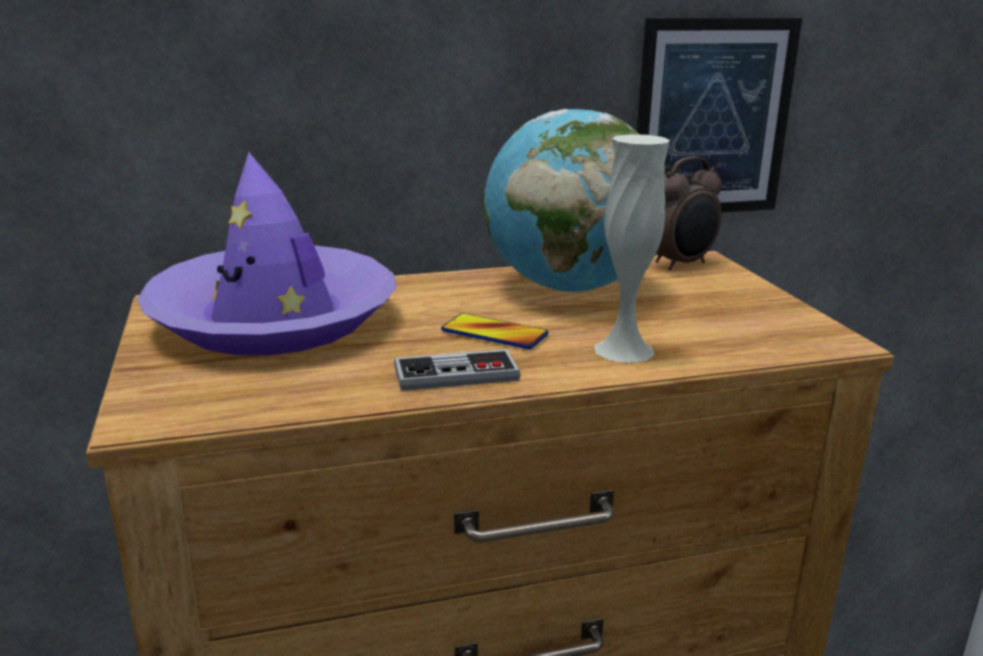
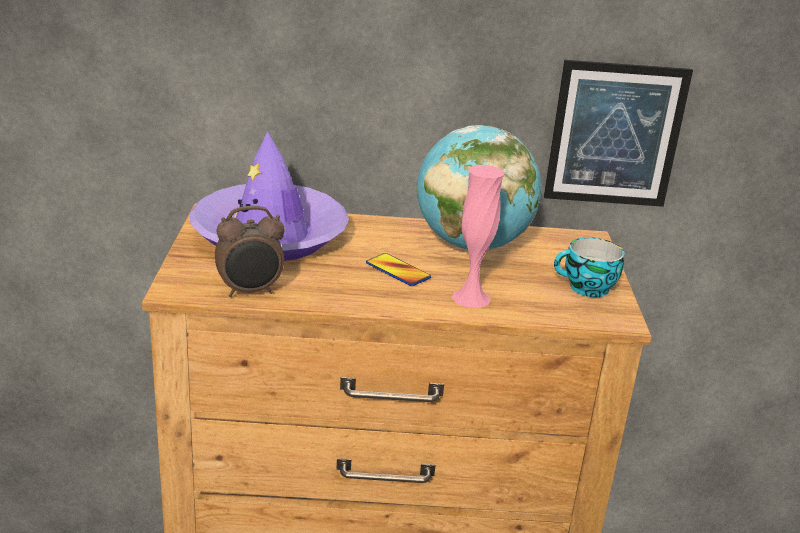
camera: 15 degrees right, 5 degrees up
(456, 374) = (356, 294): game controller -> none
(624, 350) = (471, 298): white vase -> pink vase
(681, 264) = (569, 239): alarm clock -> alarm clock (250, 292)
(759, 314) = (586, 289): none -> cup

